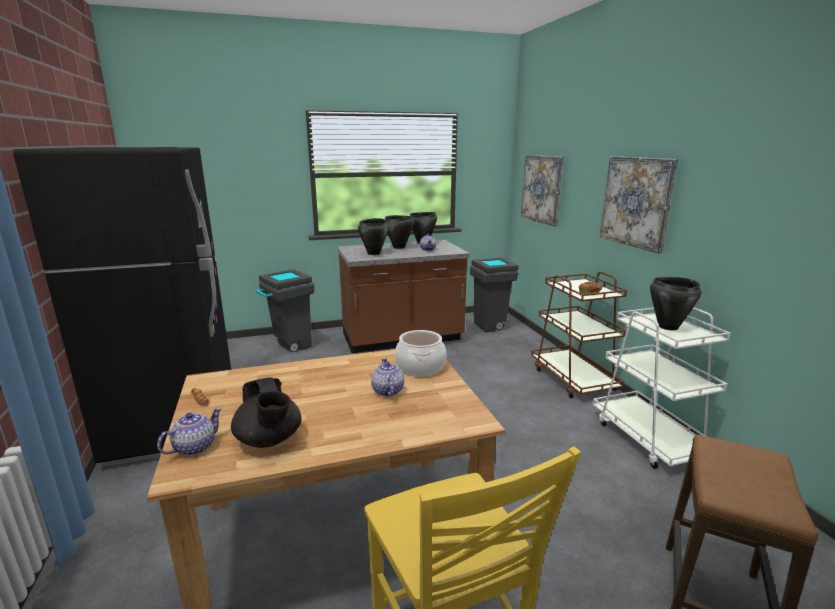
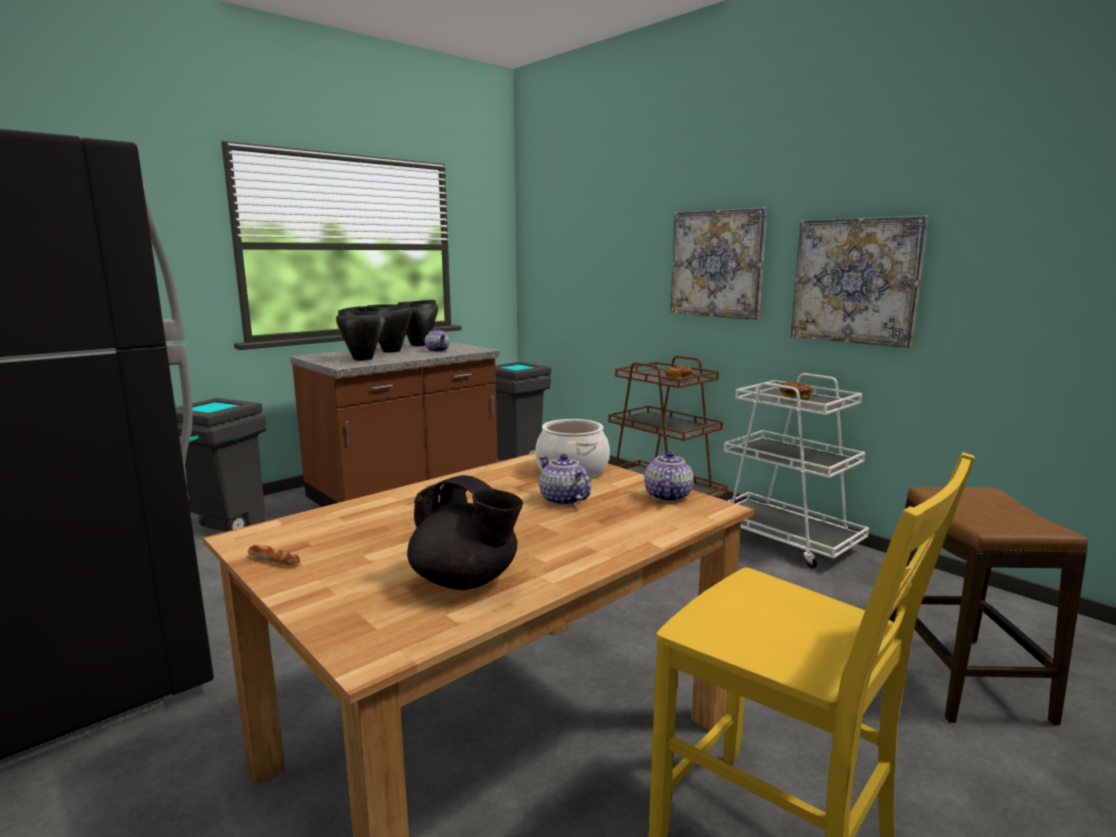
camera: 25 degrees left, 5 degrees down
(194, 447) = (349, 616): teapot -> teapot (667, 496)
(542, 189) = (570, 265): picture -> picture (855, 281)
(667, 327) = (794, 398): black cooking pot -> bread

